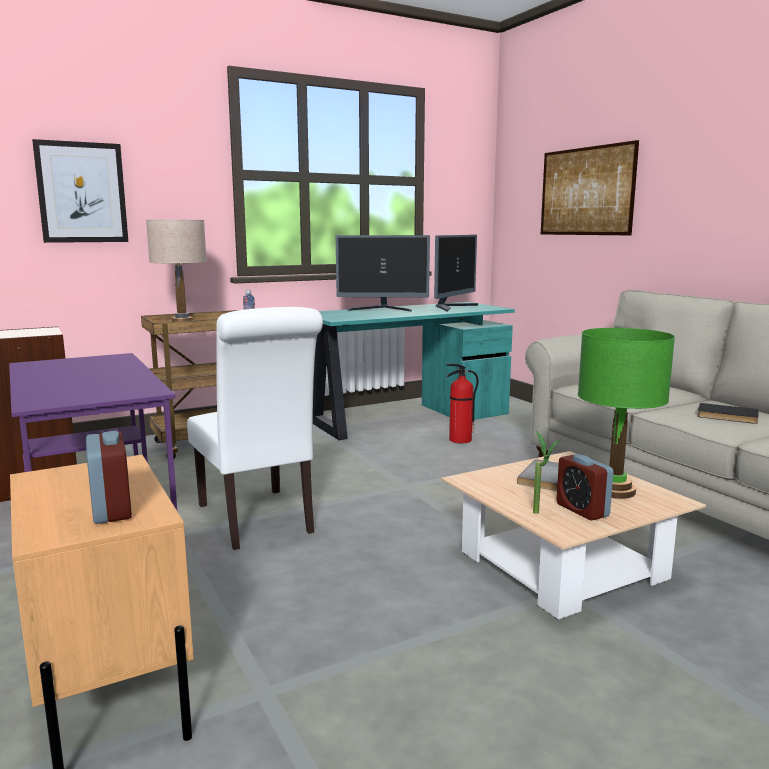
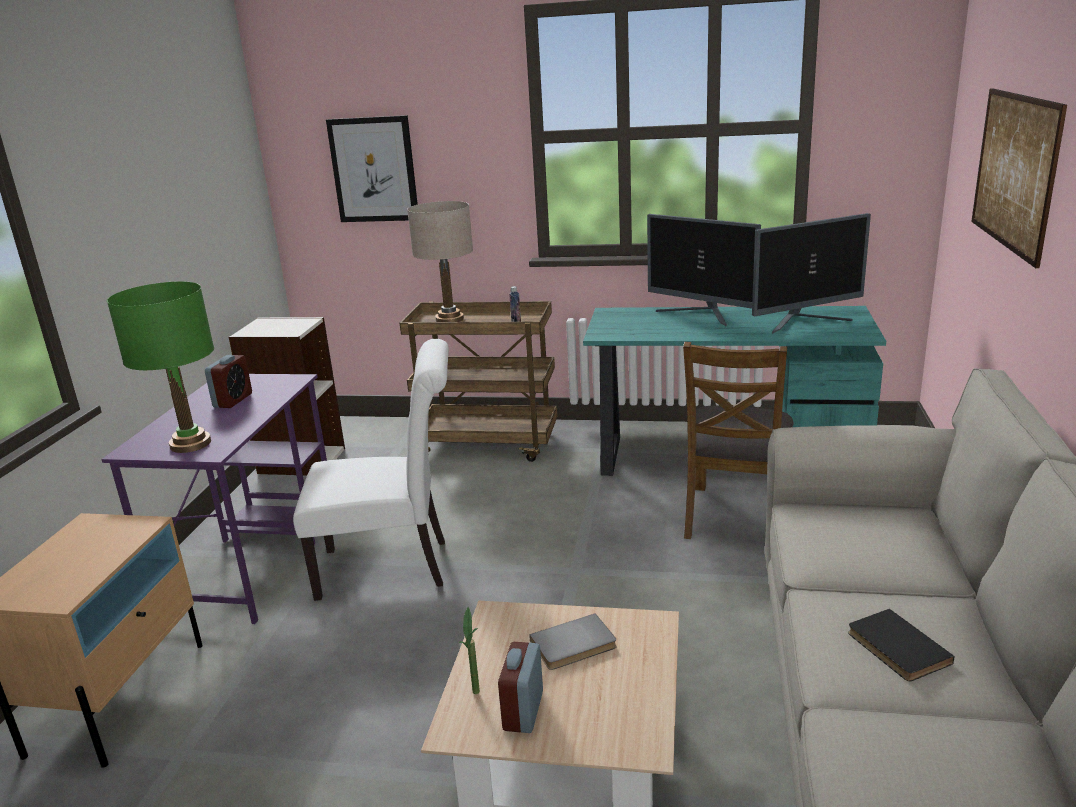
camera: 40 degrees right, 10 degrees up
(111, 509) = (58, 581): alarm clock -> alarm clock (233, 400)
(258, 521) = (393, 567): white chair -> white chair turned 105 degrees counterclockwise
(459, 440) = (734, 515): fire extinguisher -> brown chair
(614, 491) = (608, 699): green table lamp -> green table lamp (190, 444)

